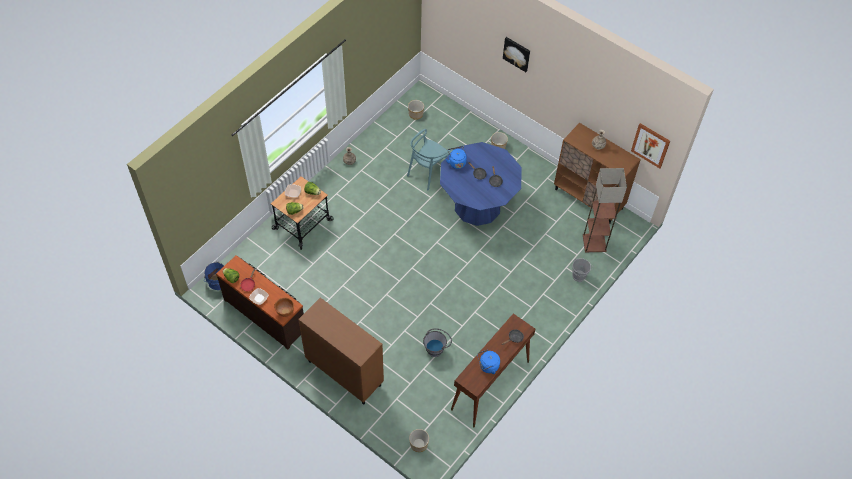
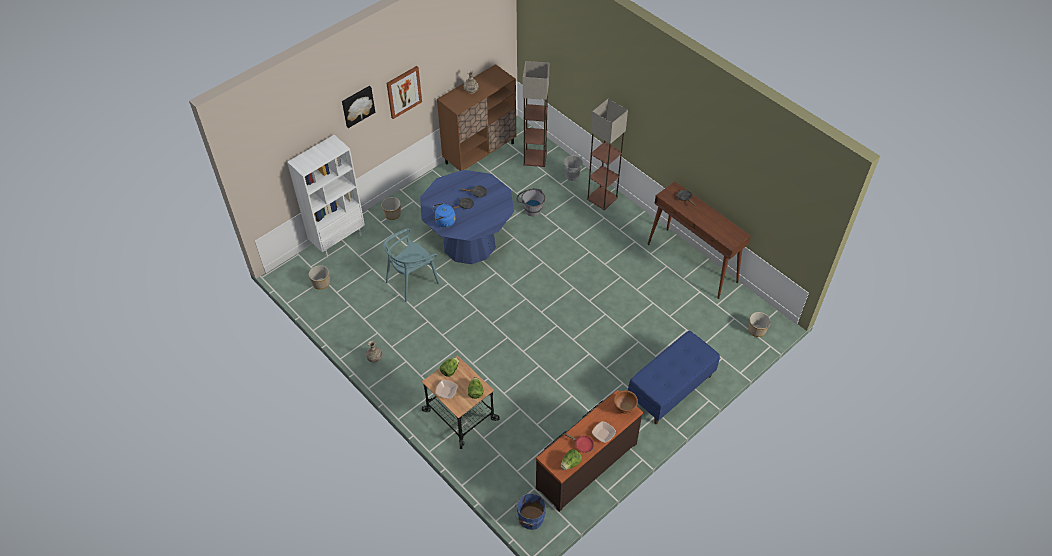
camera: 80 degrees left, 5 degrees down
(344, 373) = (670, 389): brown cabinet -> blue bench
(428, 172) = (412, 281): turquoise chair -> turquoise chair turned 90 degrees clockwise
(436, 347) = (645, 301): grey bucket -> grey bucket (530, 208)
(462, 116) = (338, 240): none -> white bookcase
(487, 366) = (716, 223): blue kettle -> none
(556, 304) = (602, 198): none -> floor lamp
(650, 145) = (498, 40): picture -> picture (403, 92)

